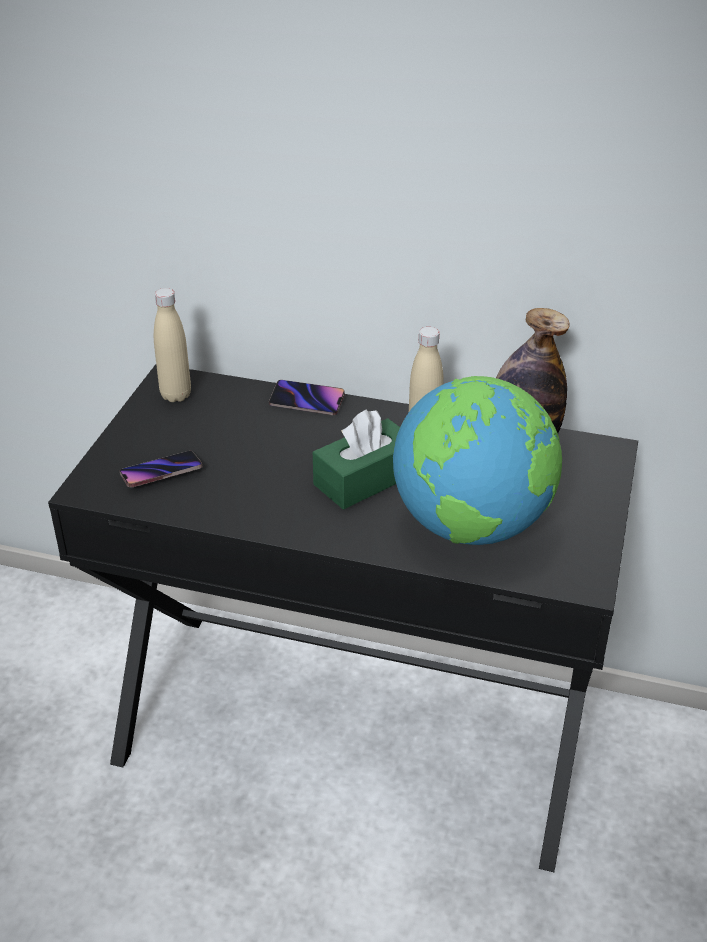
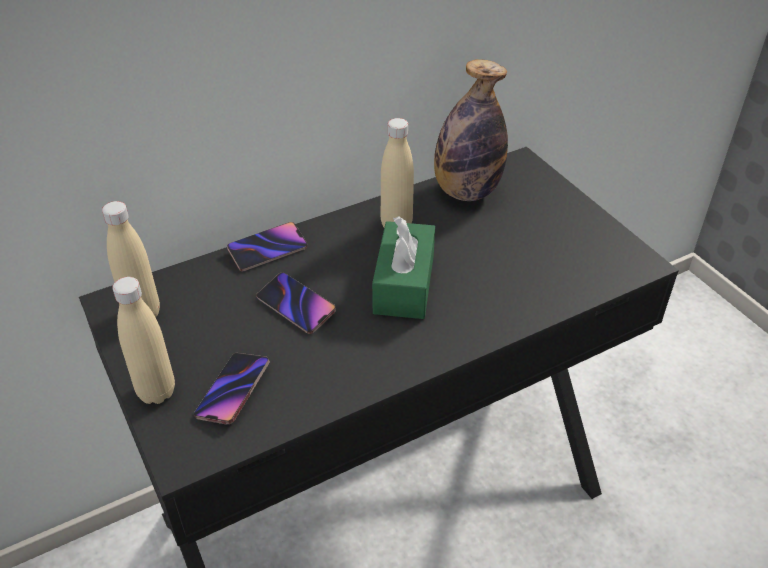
camera: 45 degrees left, 5 degrees up
(121, 445) = (156, 392): none -> beige bottle
(271, 448) = (296, 306): none -> phone
(472, 526) = (523, 270): globe -> none

